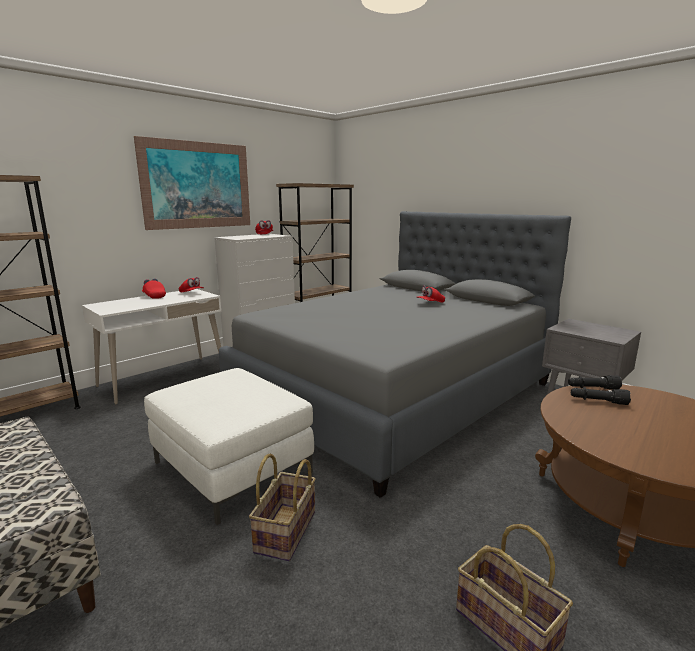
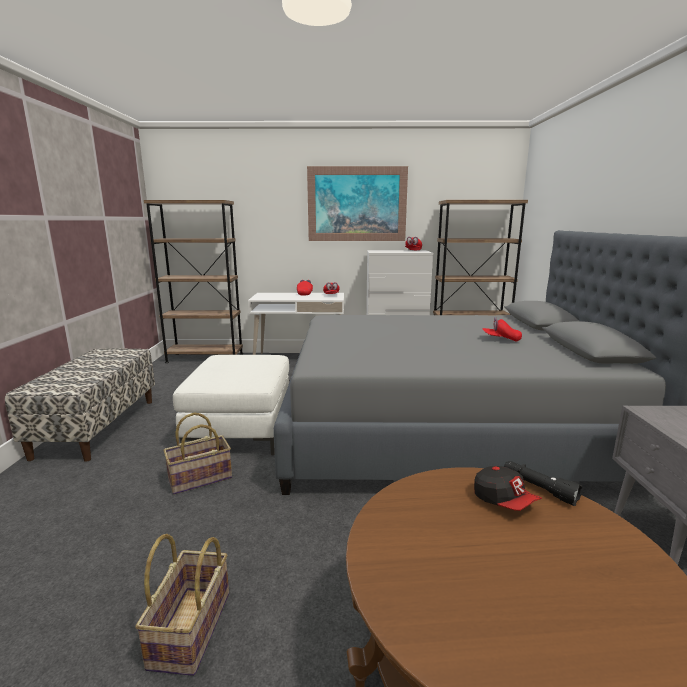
camera: 45 degrees right, 0 degrees up
(598, 401) = (504, 501): black flashlight -> cap

